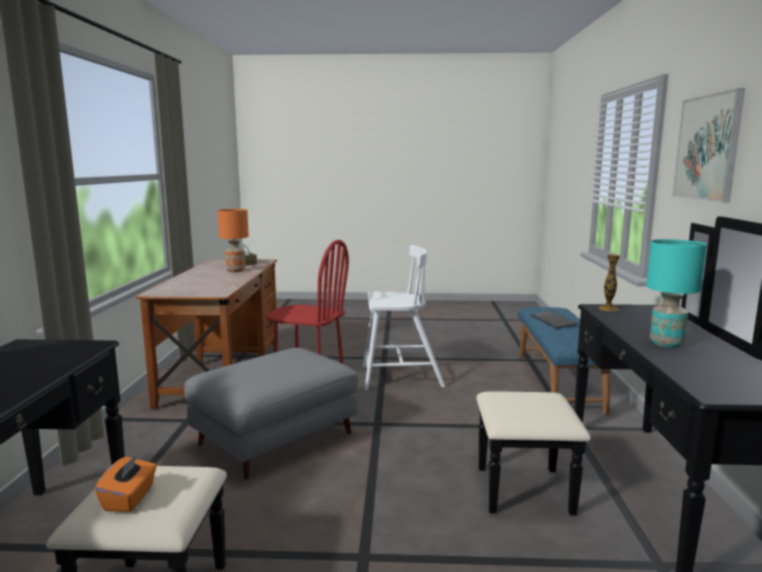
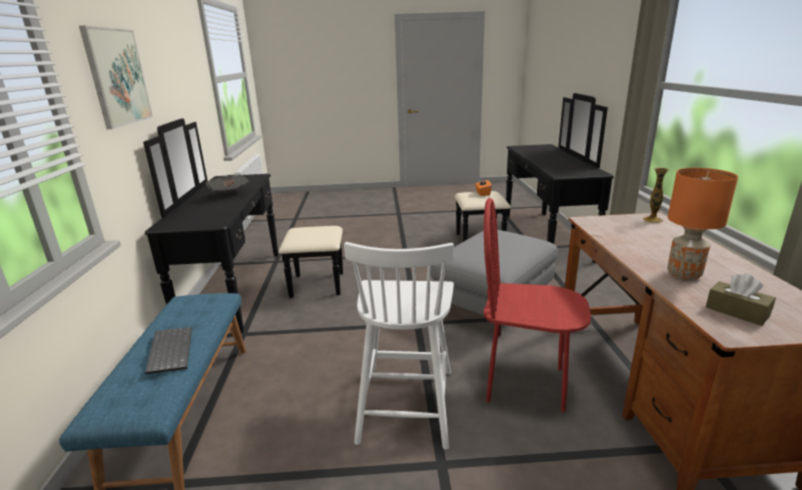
camera: 175 degrees right, 10 degrees up
(399, 377) = (406, 402): white chair -> white chair turned 75 degrees counterclockwise
(608, 308) = (209, 221): vase -> vase (653, 220)
(667, 344) = (230, 194): turquoise table lamp -> newspaper

